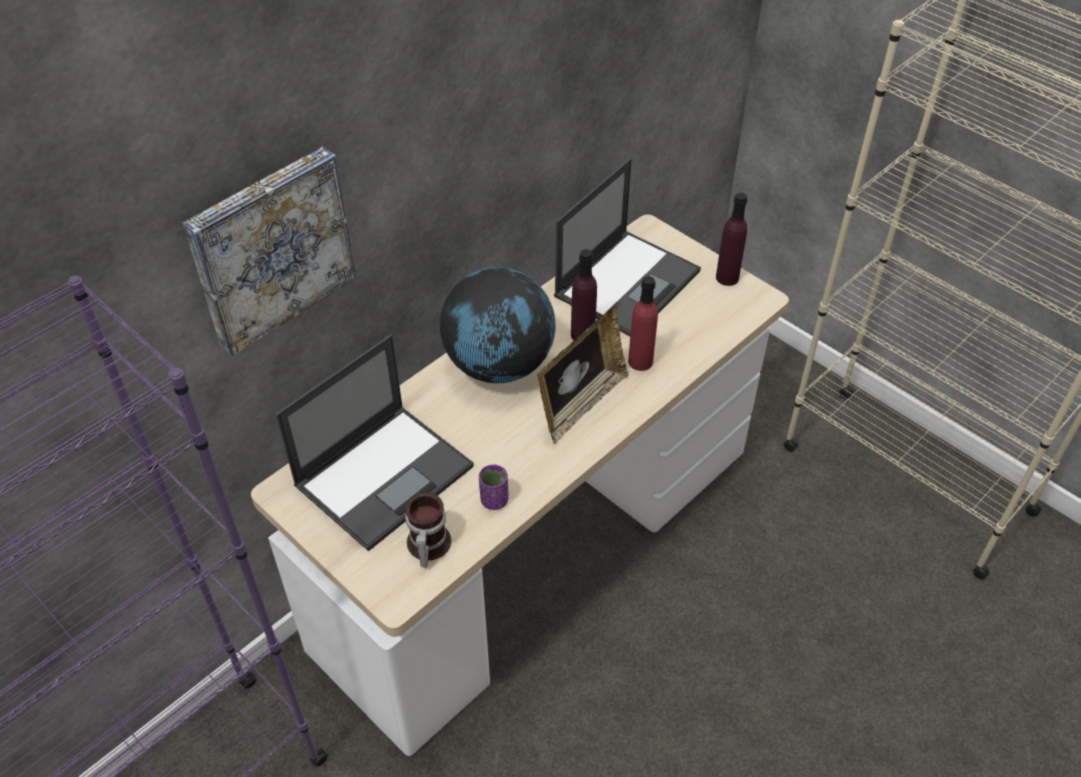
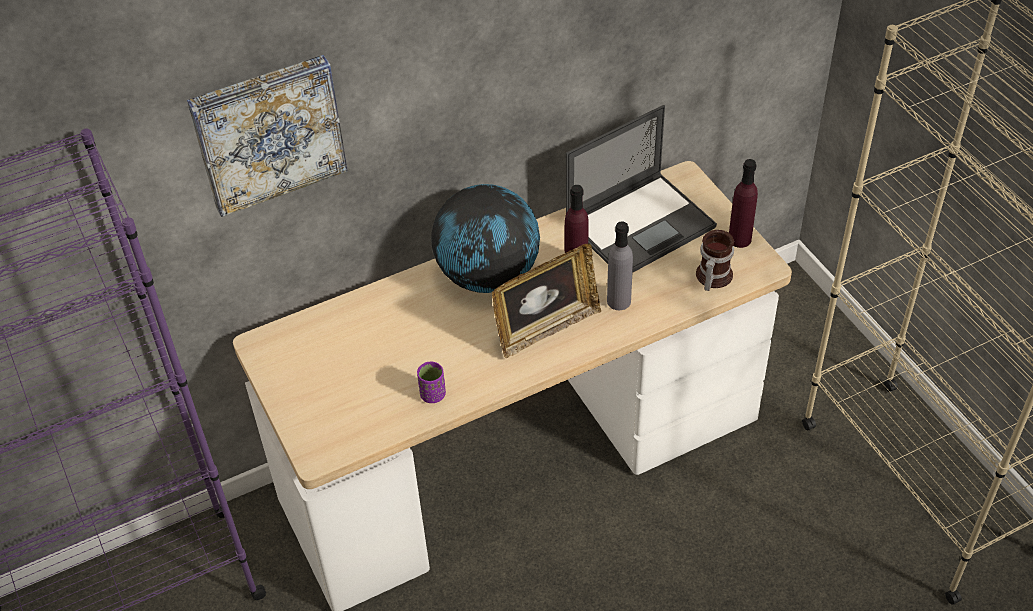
camera: 20 degrees right, 0 degrees up
(385, 474) = (349, 350): laptop -> none
(426, 546) = (359, 419): mug -> mug (711, 277)
(640, 361) = (618, 301): red bottle -> grey bottle

